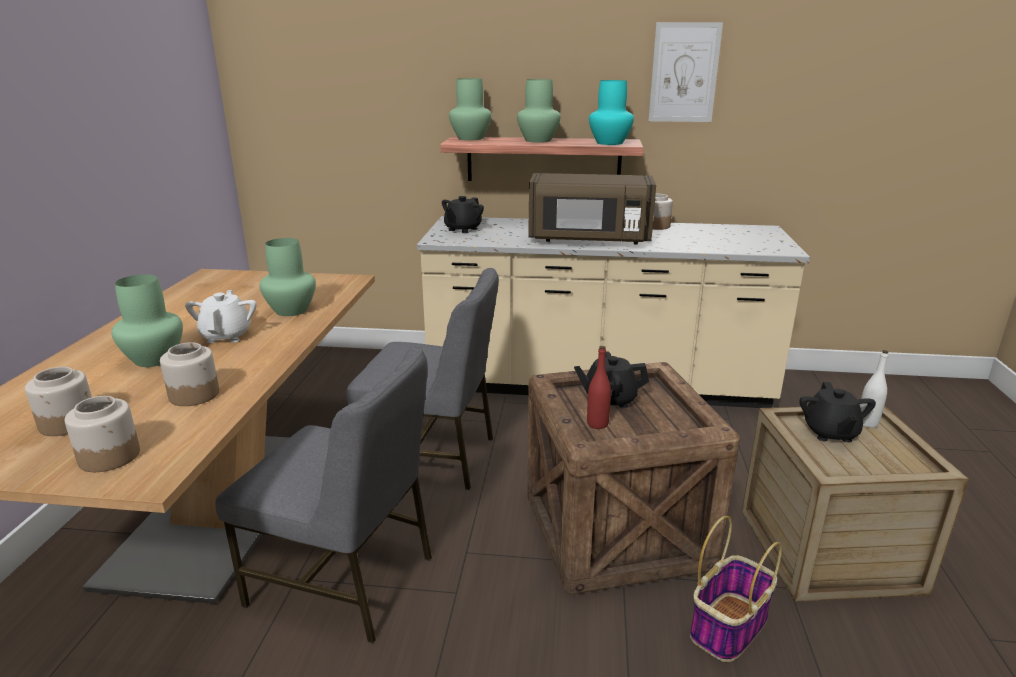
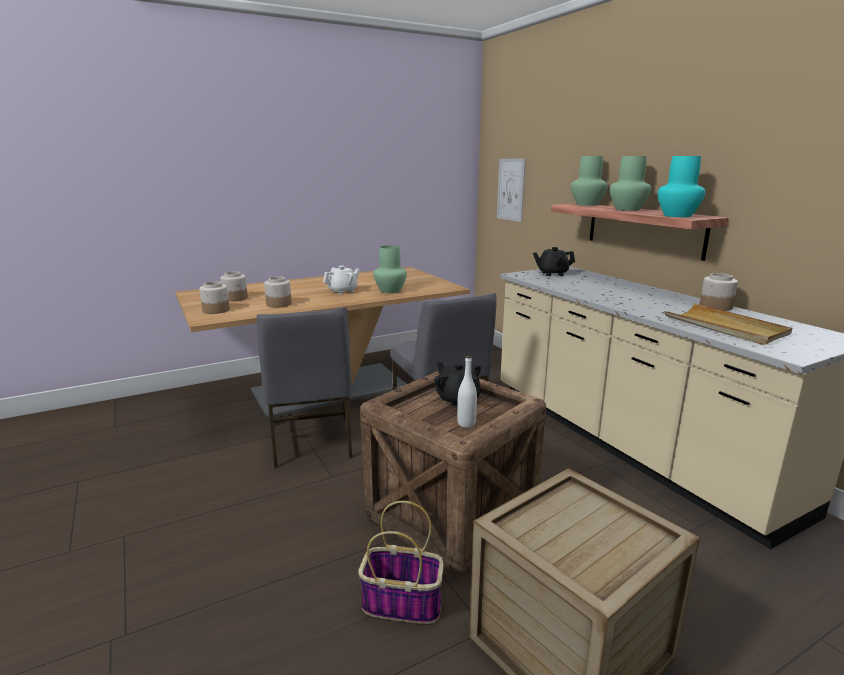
camera: 55 degrees right, 5 degrees down
(153, 359) = (303, 290): green vase -> none
(588, 239) = (617, 298): brown microwave -> none
(597, 424) = (417, 404): red bottle -> none
(684, 73) = (782, 149): picture -> picture (511, 189)
(709, 242) = (725, 327): none -> beige tray
(830, 433) = (583, 514): black teapot -> none
(867, 423) = (641, 534): white bottle -> white bottle (466, 423)

